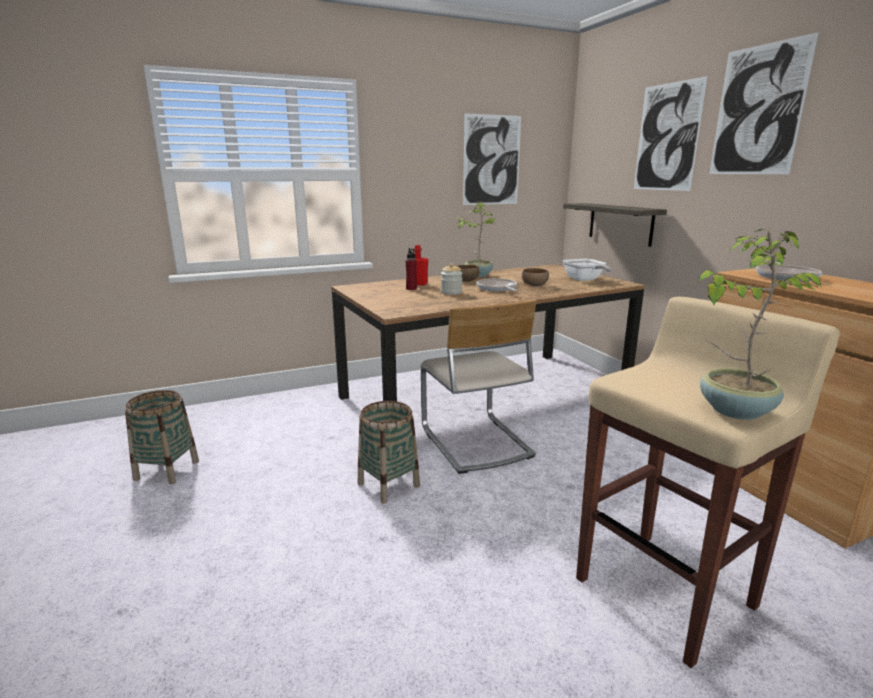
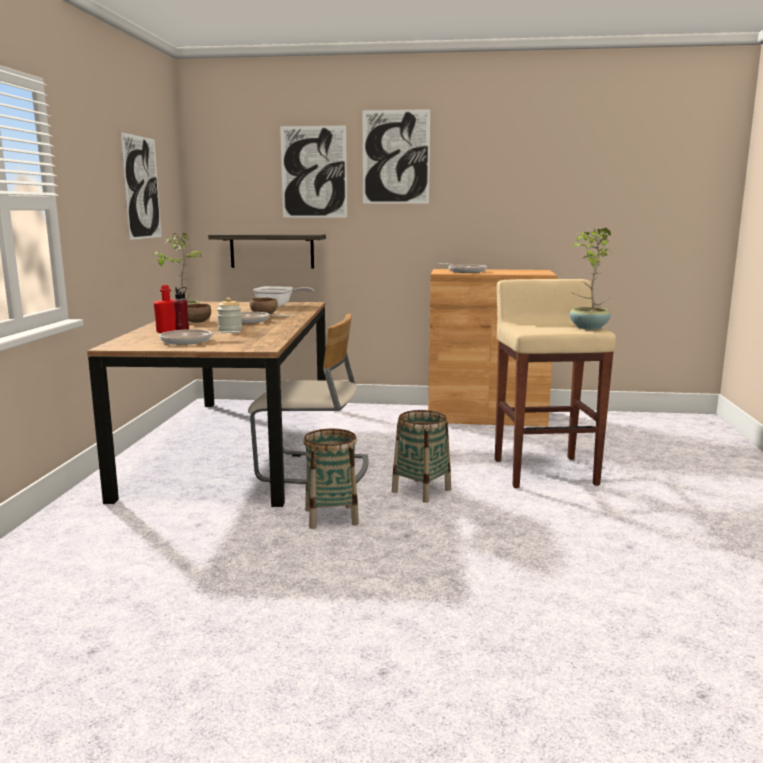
camera: 60 degrees left, 5 degrees down
(167, 470) = (111, 633): basket -> basket (421, 491)
(391, 294) = (190, 341): none -> frying pan

